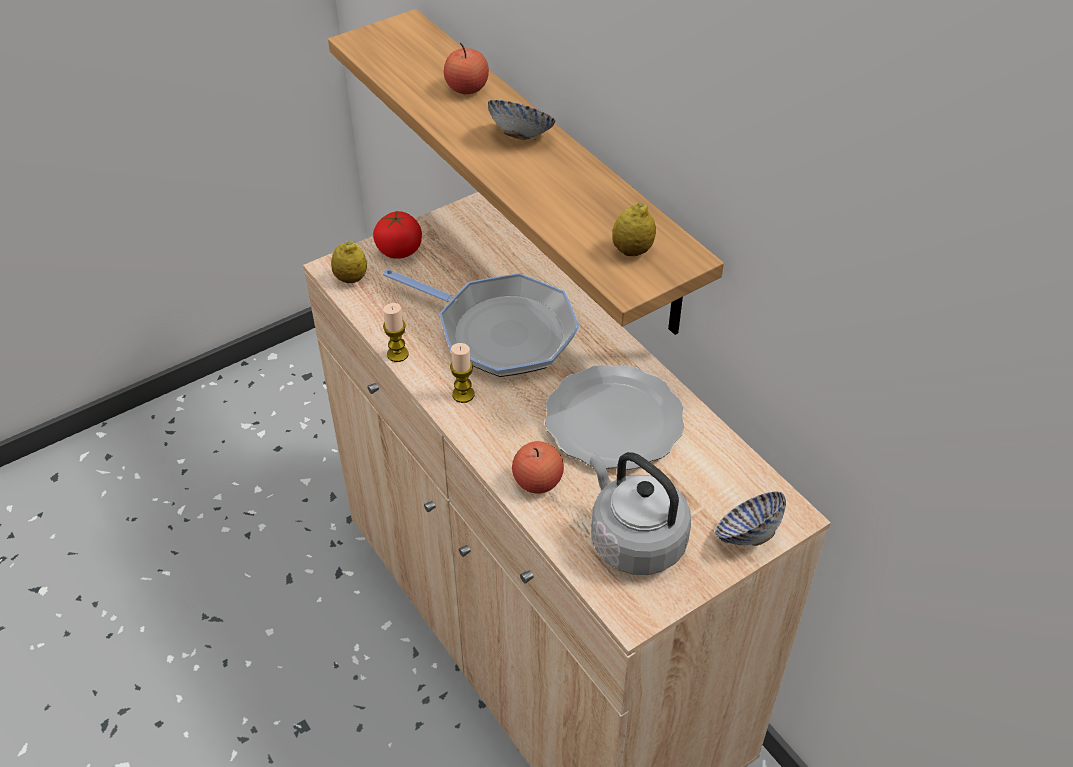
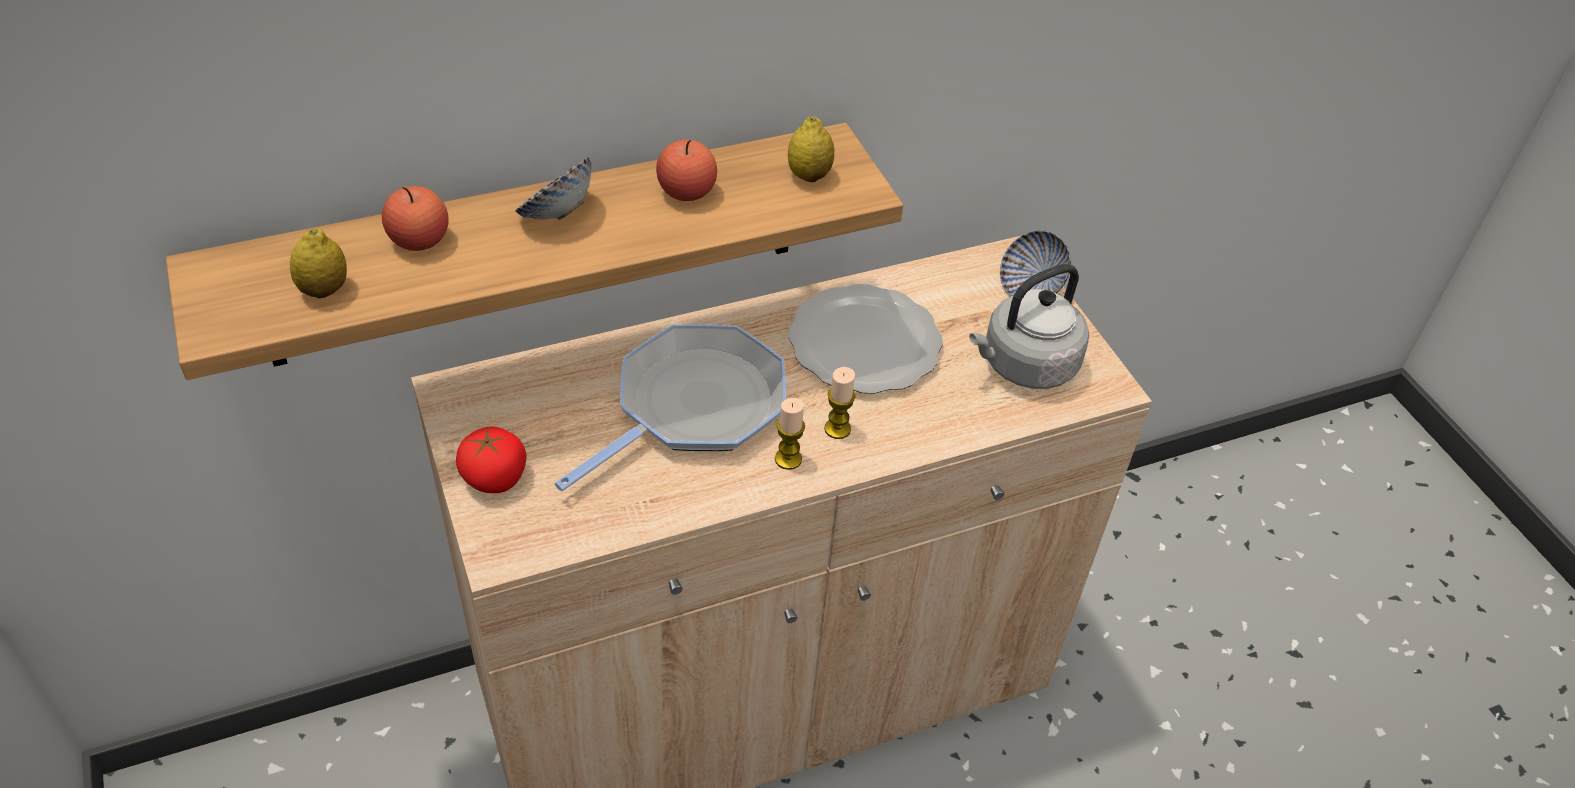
camera: 80 degrees left, 0 degrees up
(351, 279) = (530, 539): lemon -> lemon (324, 290)
(397, 354) = (698, 510): candle -> candle (837, 429)
(537, 481) = (935, 421): apple -> apple (686, 192)

